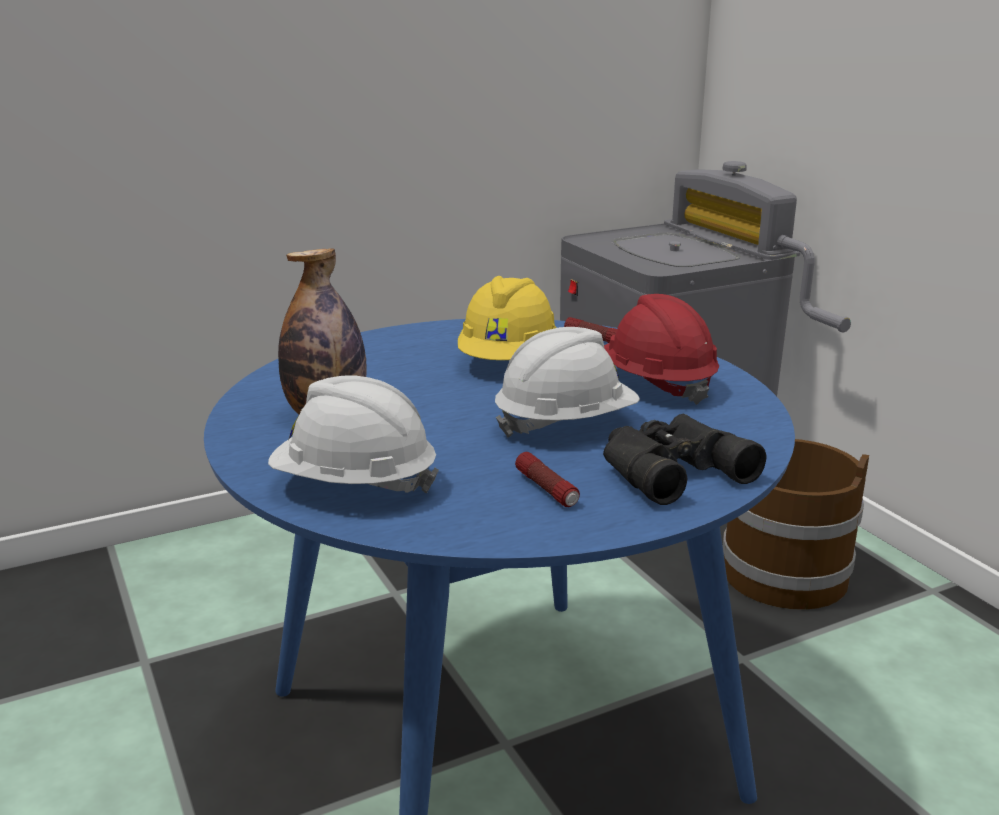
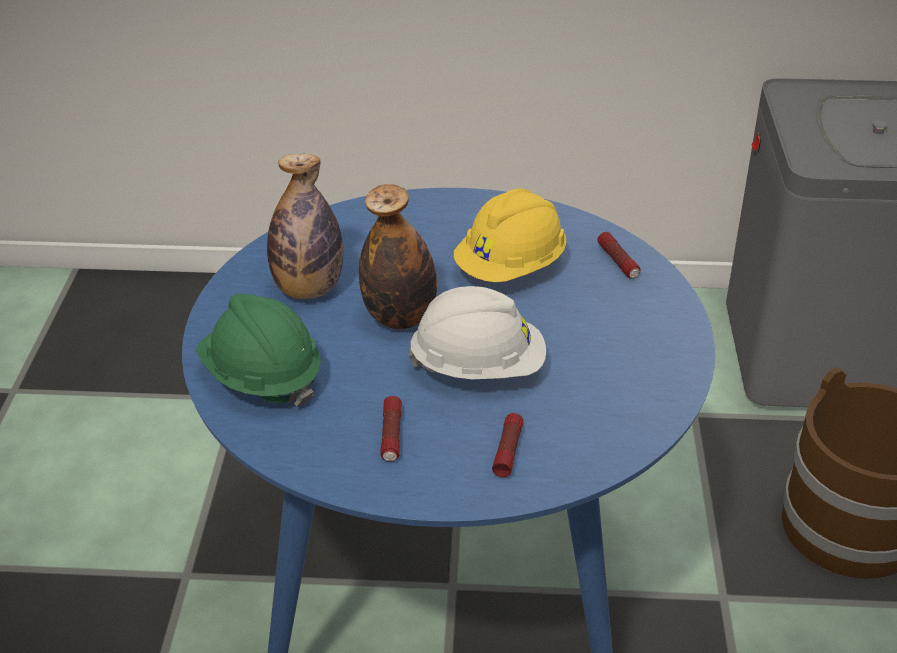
camera: 30 degrees right, 15 degrees up
(354, 485) = (261, 378): white hard hat -> green hard hat
(446, 411) = (400, 317): none -> bottle
(656, 384) = (609, 344): red hard hat -> none
(668, 469) = (507, 451): black binoculars -> flashlight

